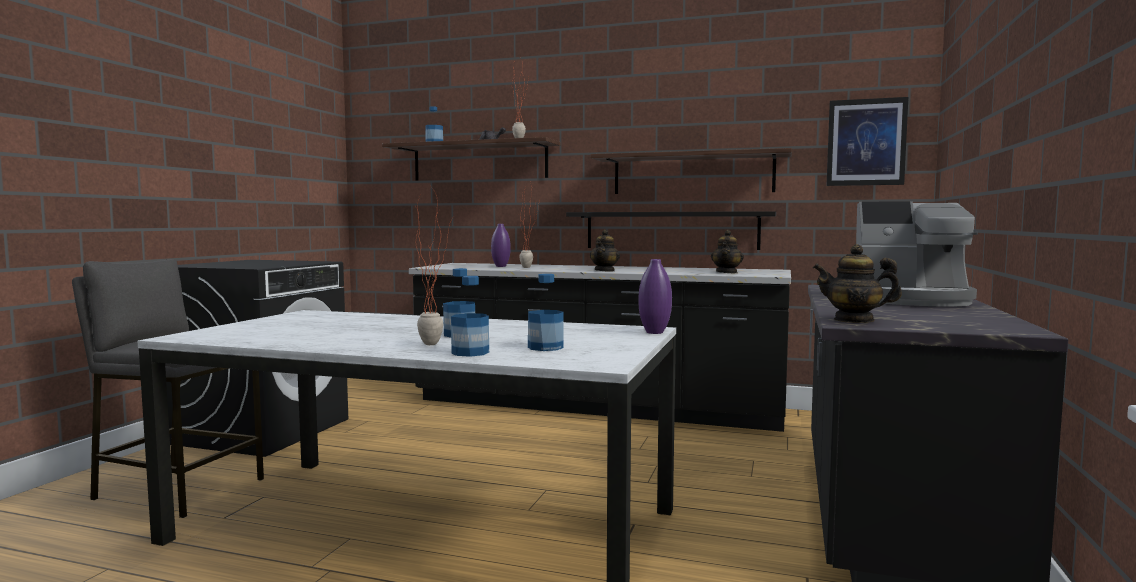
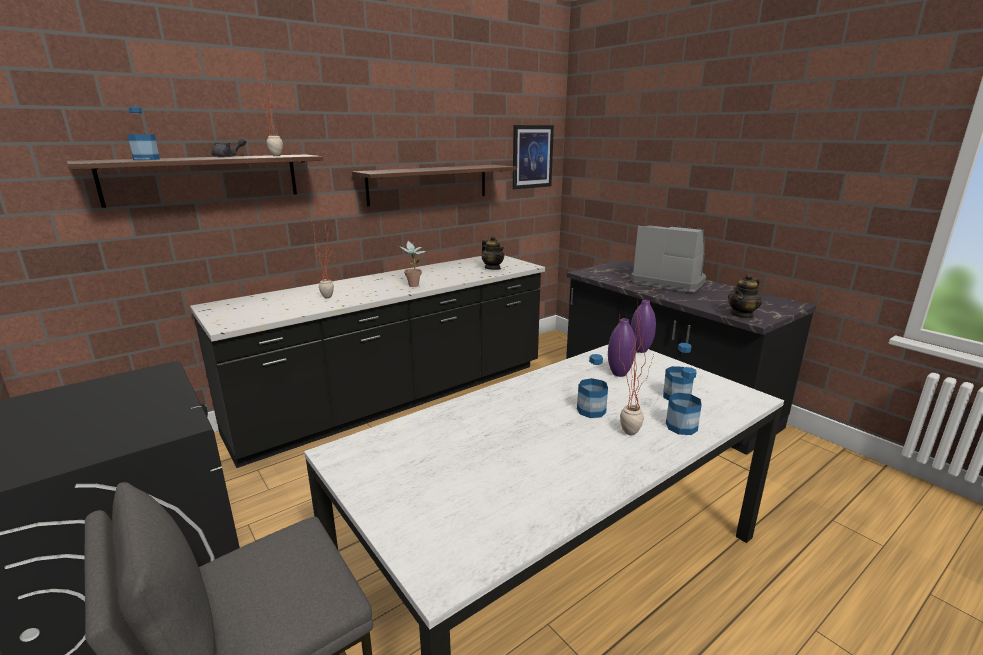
camera: 55 degrees left, 15 degrees up
(501, 266) = (293, 301): purple vase -> purple vase (619, 374)
(605, 270) = (415, 286): teapot -> potted plant
(671, 230) = (416, 234): black shelf -> none
(909, 300) = (668, 281): coffee machine -> coffee machine turned 105 degrees counterclockwise

